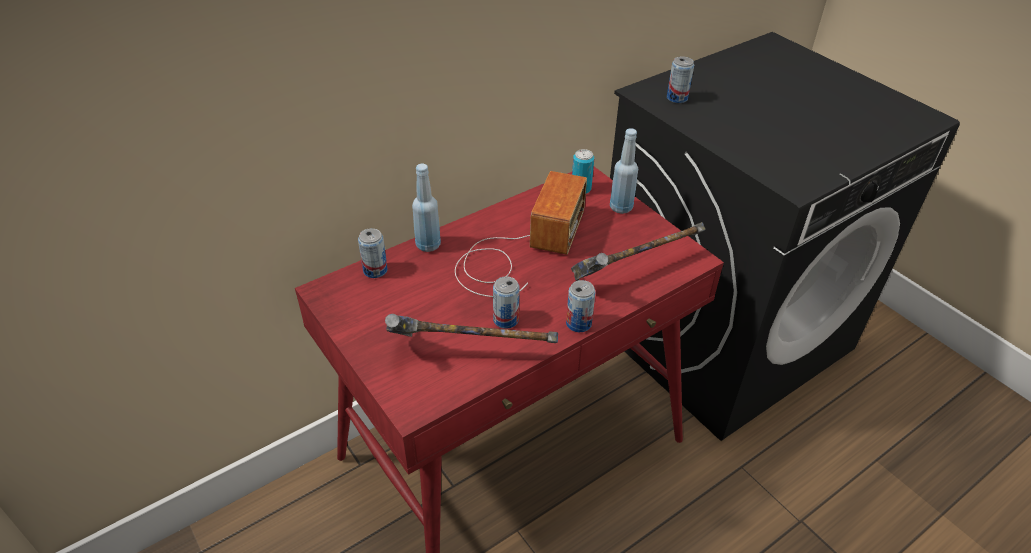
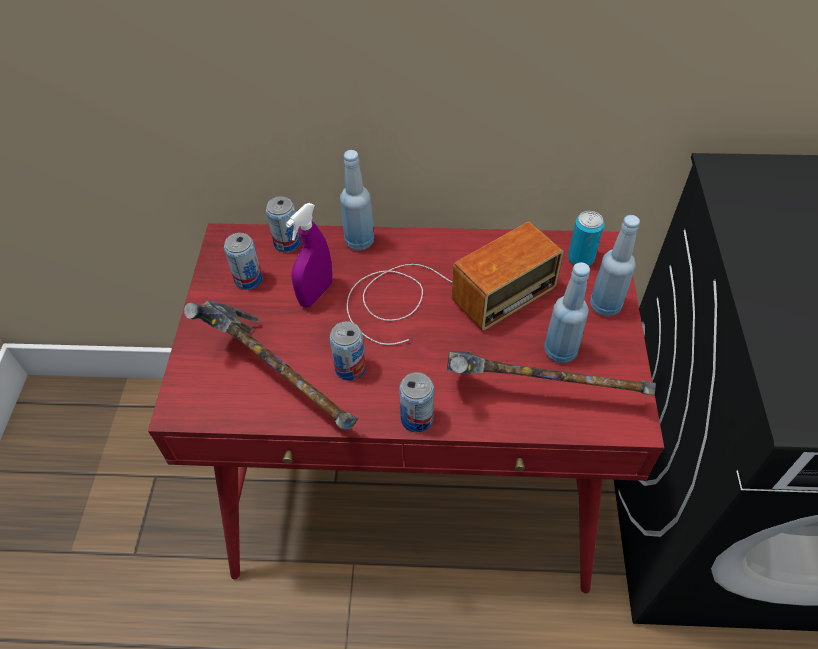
camera: 40 degrees right, 10 degrees up
(432, 290) = (315, 294): none -> purple spray bottle
(621, 243) = (560, 351): none -> blue bottle
(677, 98) = (766, 200): can -> can (248, 279)

